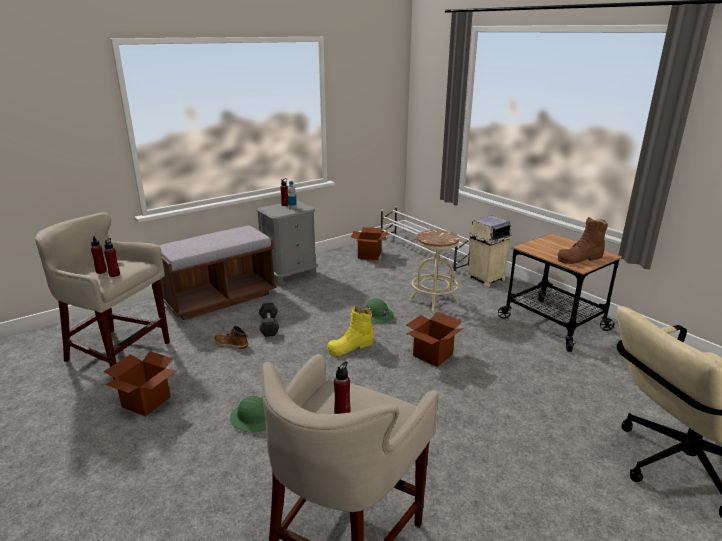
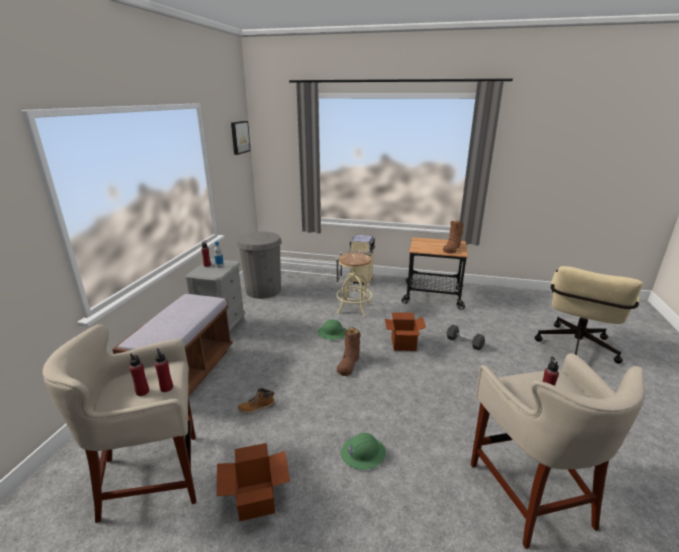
camera: 40 degrees left, 0 degrees up
(269, 326) = (266, 377): black dumbbell -> black dumbbell (464, 342)
(351, 347) = (348, 363): yellow boot -> brown boot
(369, 255) = (263, 290): cardboard box -> grey trash can
(387, 77) = (239, 137): none -> picture

